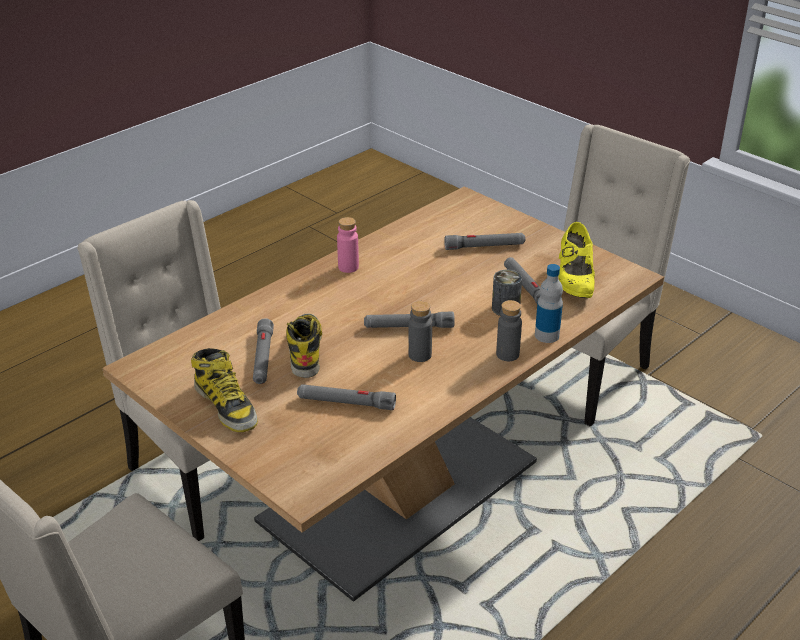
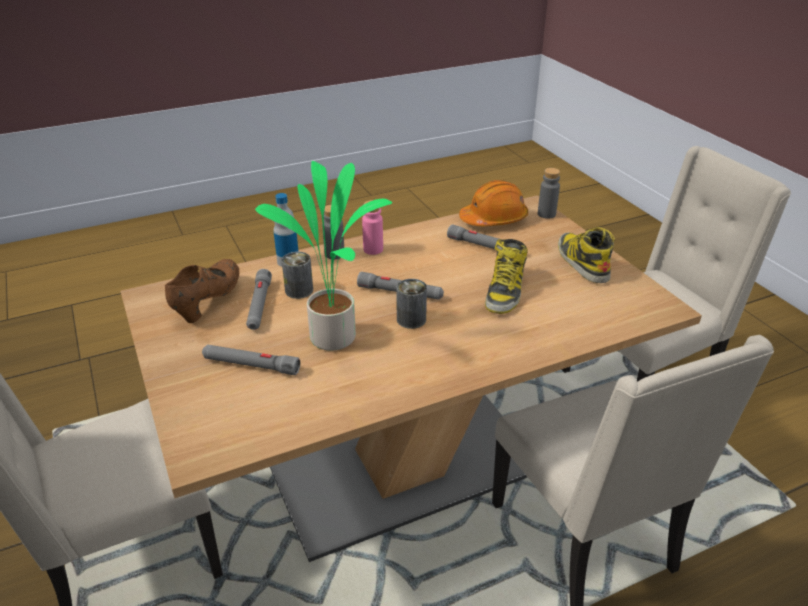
camera: 160 degrees left, 0 degrees up
(263, 358) = (545, 292): grey flashlight -> none
(348, 267) = (425, 373): pink bottle -> pink bottle (373, 249)
(350, 452) = (494, 219): none -> orange hard hat
(383, 304) = (411, 319): none -> can
(420, 355) = (406, 267): grey bottle -> grey bottle (546, 214)
(438, 278) = (335, 336): none -> potted plant
(574, 282) = (208, 301): yellow shoe -> brown shoe

